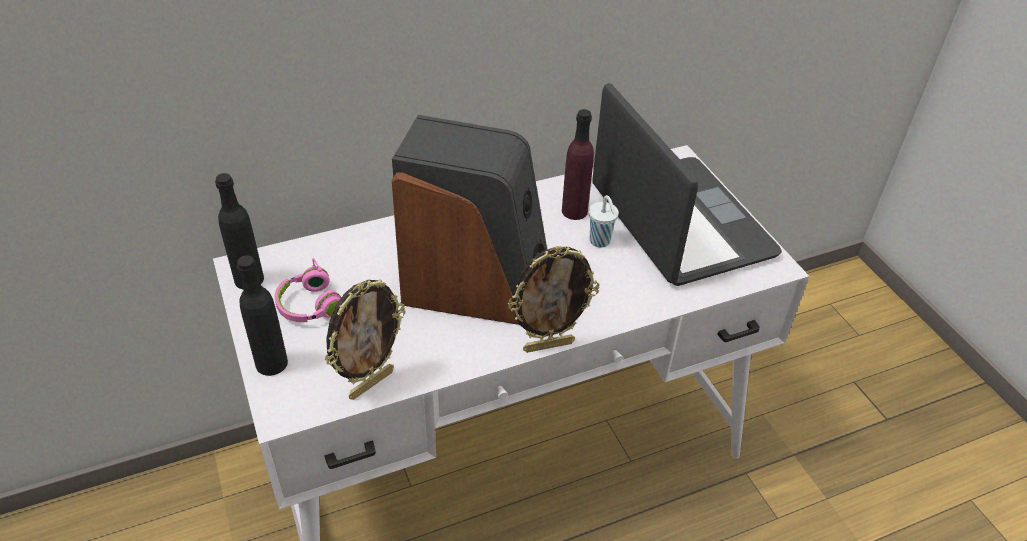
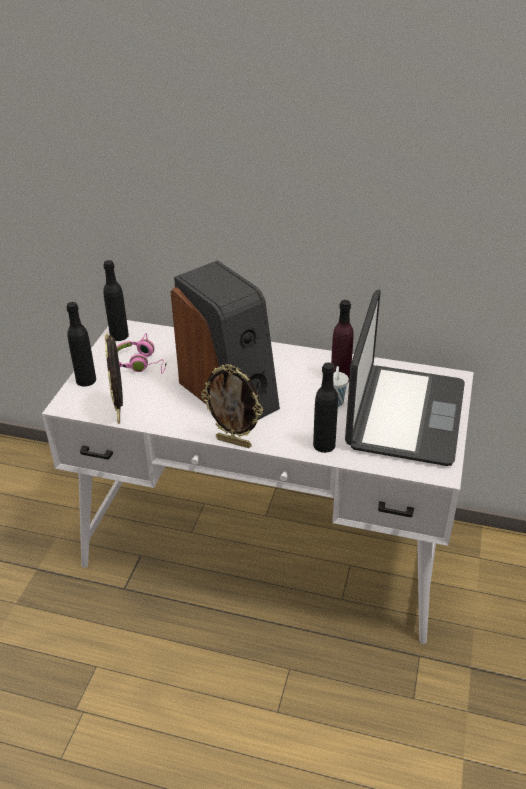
camera: 40 degrees right, 5 degrees down
(370, 383) = (120, 413): picture frame -> picture frame turned 90 degrees clockwise
(642, 296) = (324, 445): none -> black bottle

